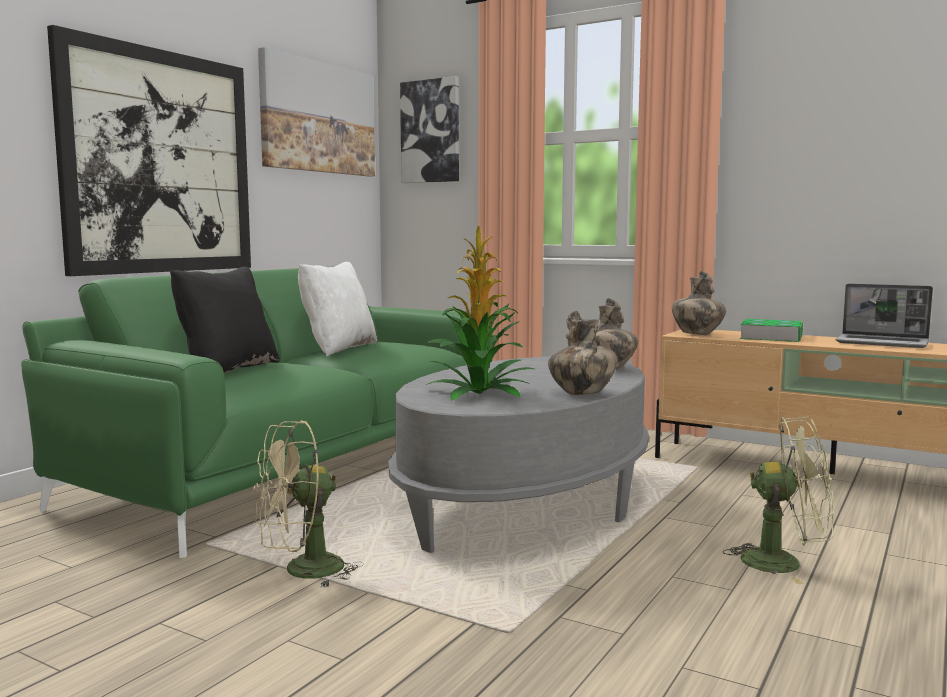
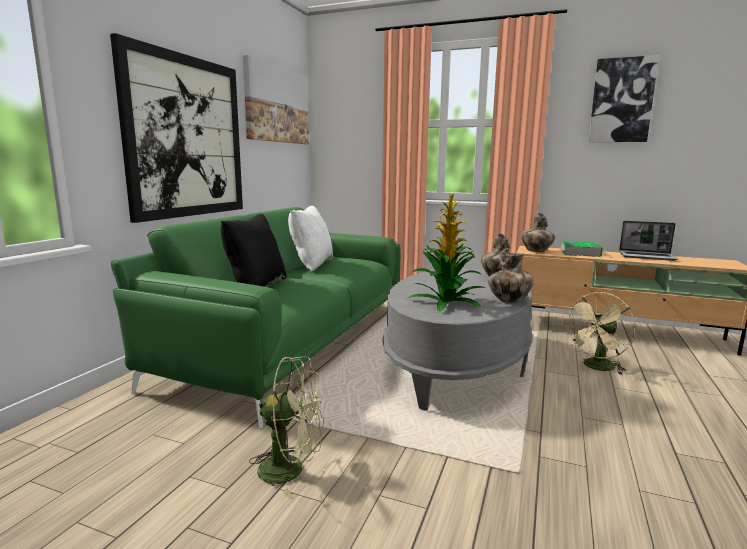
camera: 10 degrees left, 5 degrees up
(302, 572) = (351, 433): beige fan -> beige fan (596, 368)
(431, 131) = (347, 115): picture -> picture (621, 100)
(784, 563) = (636, 401): green fan -> green fan (291, 469)

